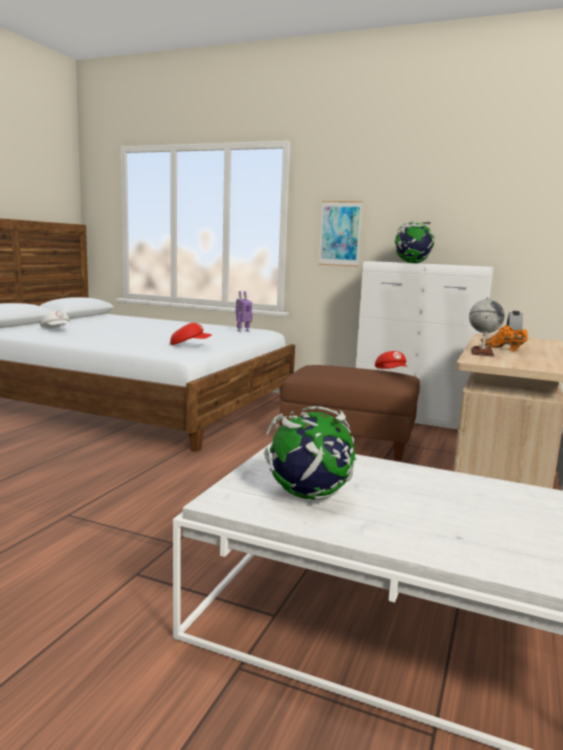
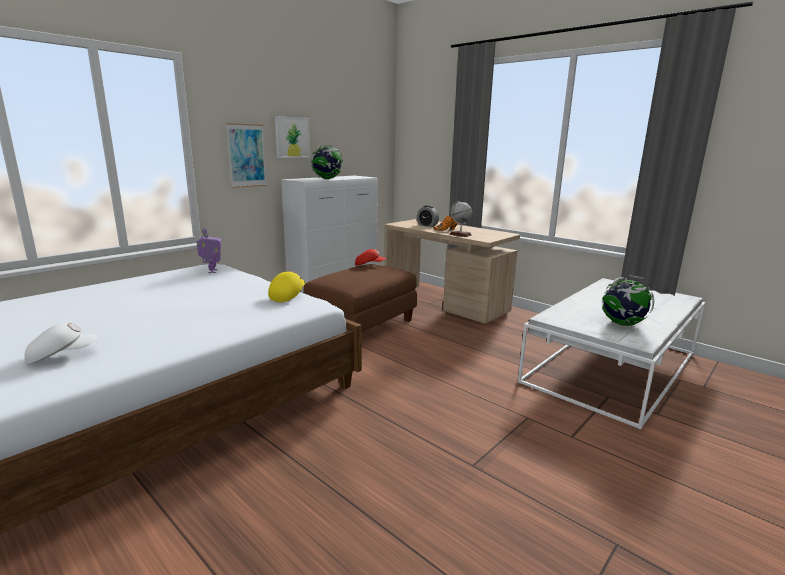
camera: 70 degrees left, 5 degrees up
(190, 344) = (287, 295): red cap -> yellow cap
(400, 214) = (292, 137): none -> picture

